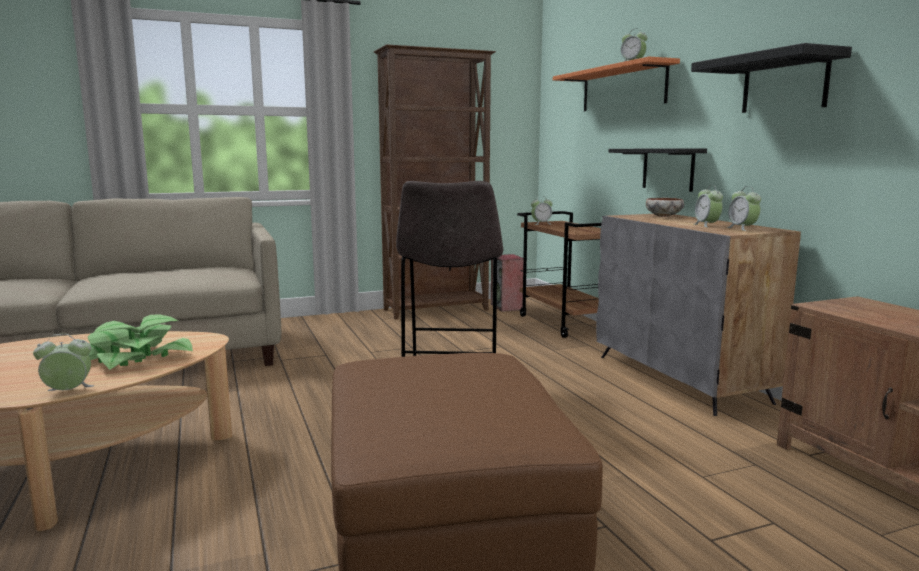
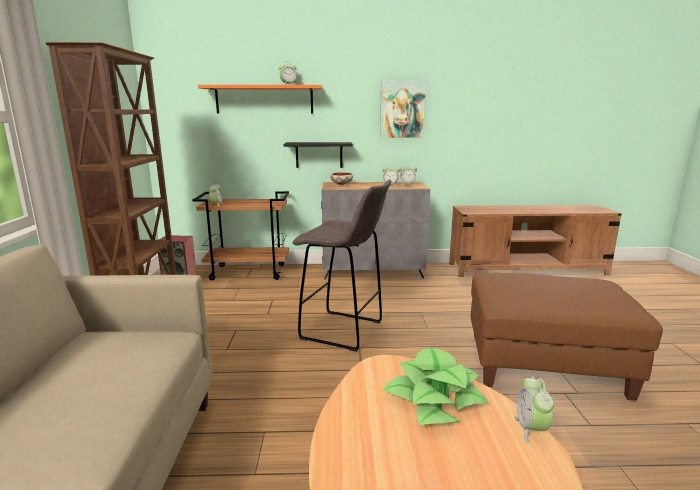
camera: 70 degrees left, 5 degrees up
(784, 83) = (402, 109): black shelf -> picture

